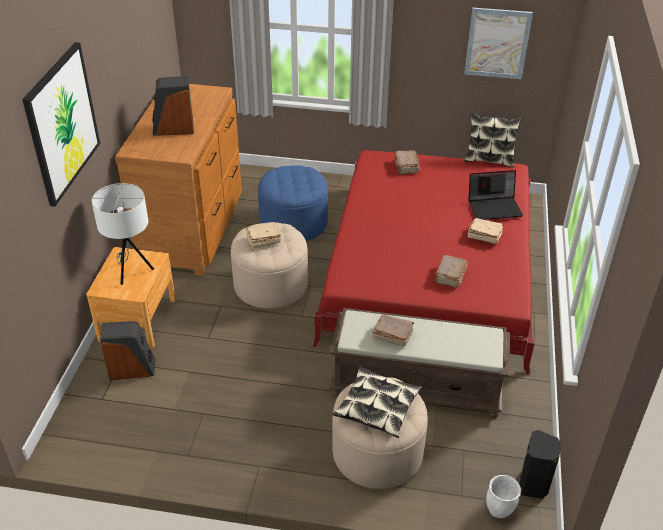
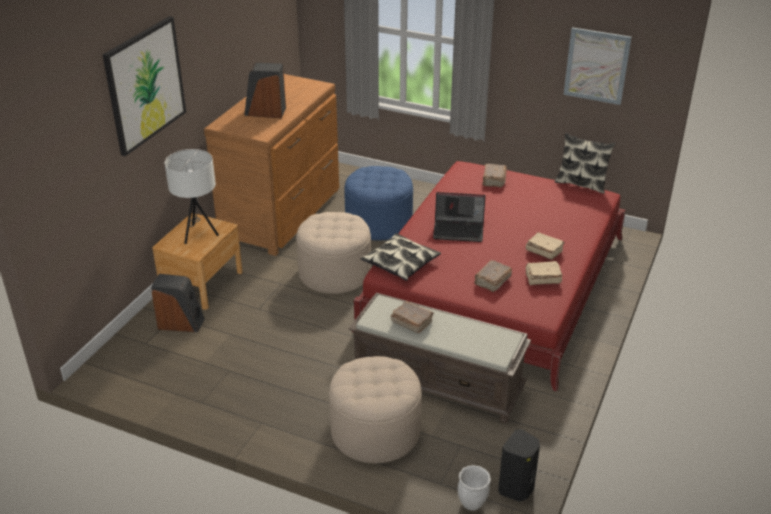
camera: 15 degrees right, 5 degrees down
(263, 240) = (328, 226): beige book -> beige book (542, 279)
(377, 408) = (372, 381): pillow -> pillow (400, 263)
(494, 207) = (566, 227): laptop -> laptop (459, 230)

